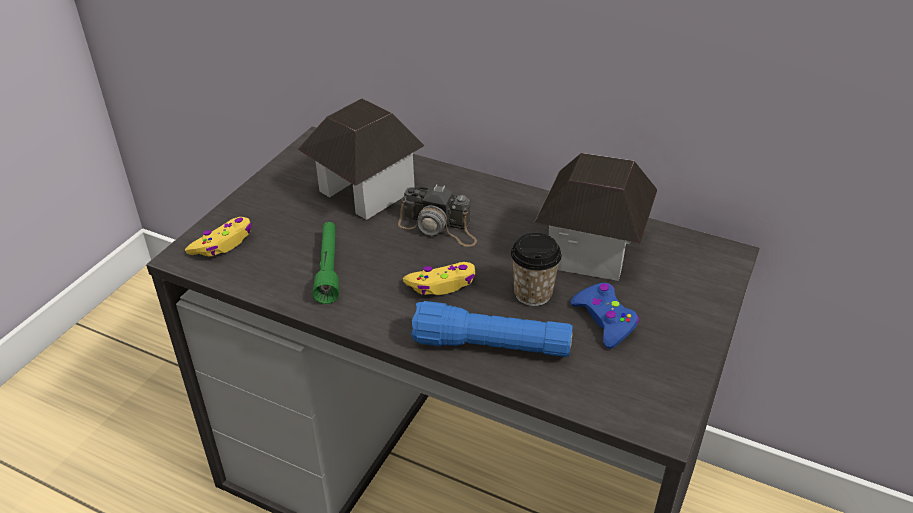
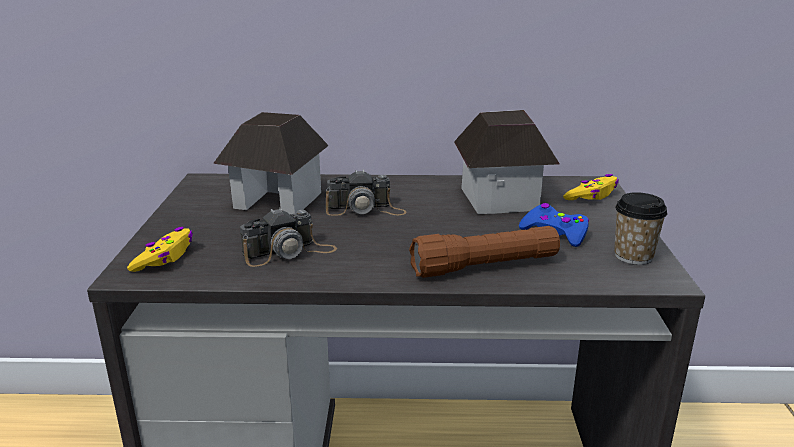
camera: 25 degrees left, 15 degrees down
(328, 268) = (289, 252): green flashlight -> camera
(442, 284) = (403, 240): yellow game controller -> yellow game controller (592, 196)
(491, 346) = (484, 266): blue flashlight -> brown flashlight
(533, 293) = (483, 230): cup -> cup (633, 256)

